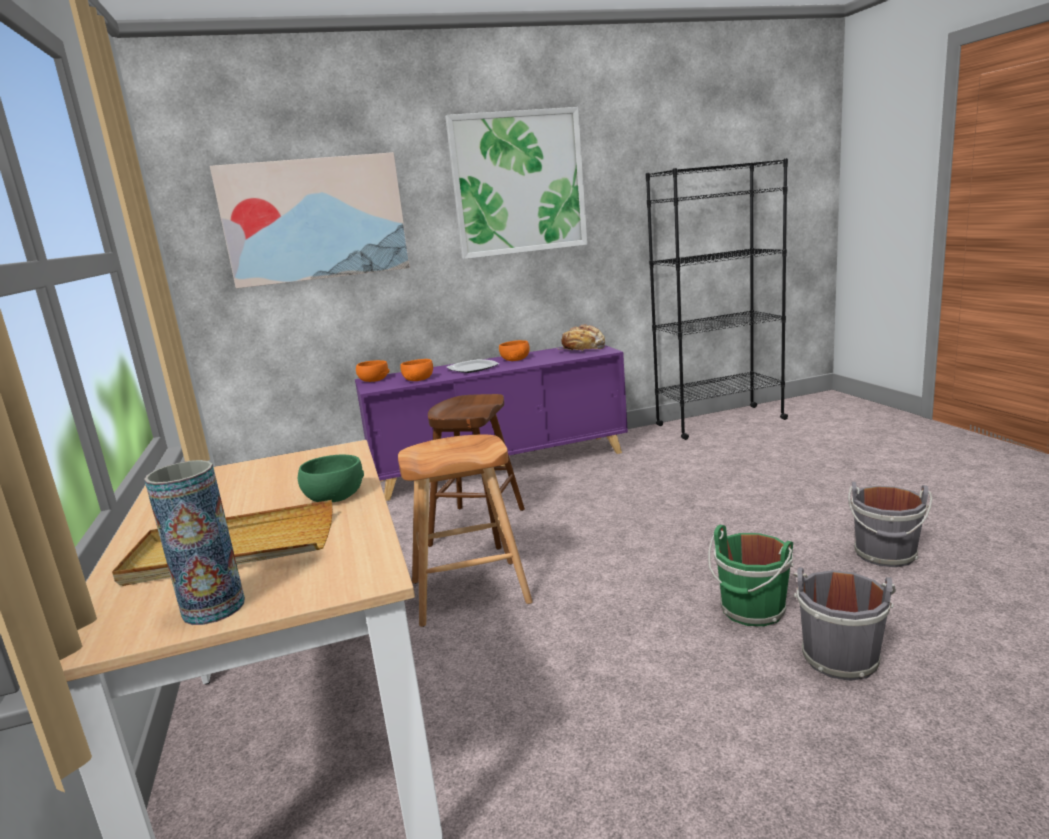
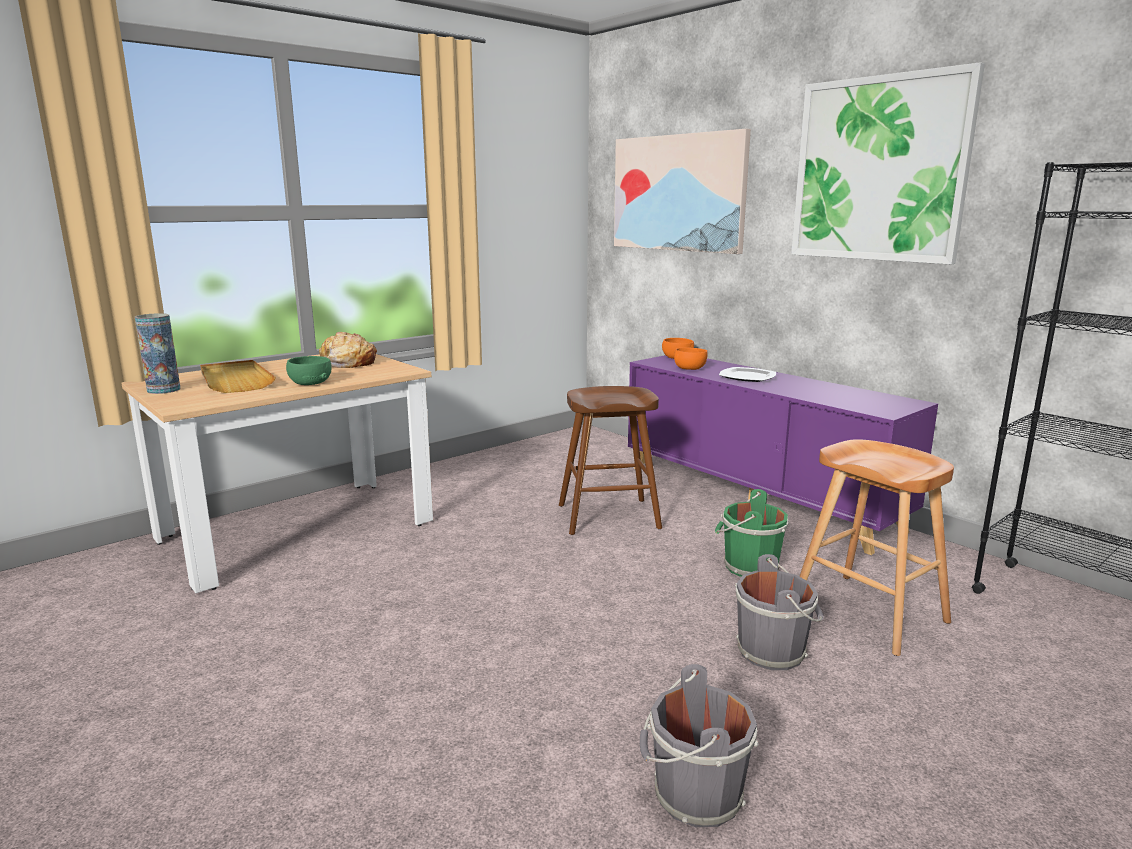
camera: 65 degrees right, 0 degrees up
(469, 592) = (489, 538): brown stool -> brown stool (868, 612)
(515, 359) = (801, 385): orange bowl -> none
(583, 349) = (885, 402): bread -> bread (347, 363)
(751, 611) = (502, 686): green bucket -> green bucket (748, 567)
(839, 656) = (425, 750): grey bucket -> grey bucket (774, 651)

